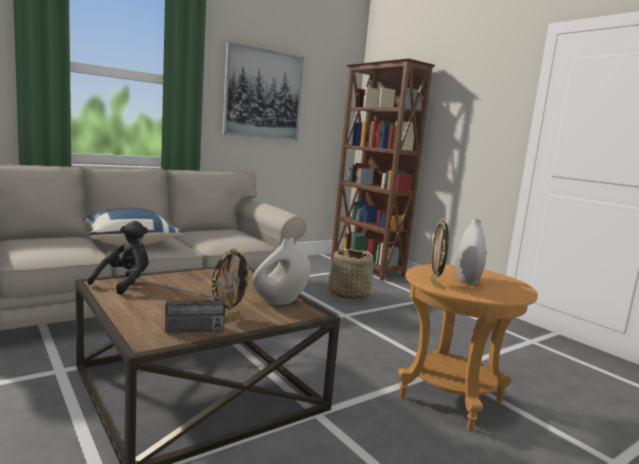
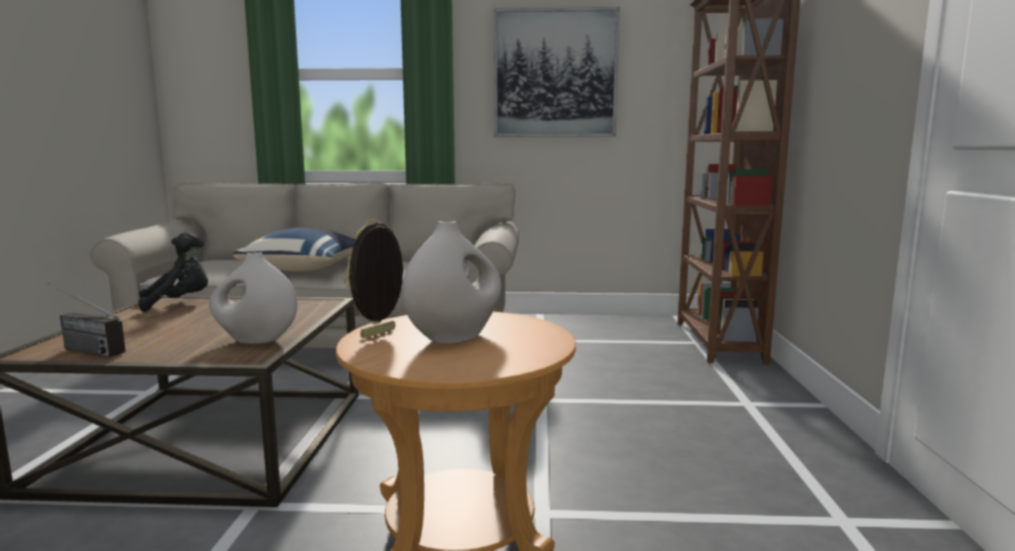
camera: 40 degrees right, 0 degrees up
(228, 317) = (158, 346): picture frame -> none
(348, 294) = (607, 373): basket -> none

